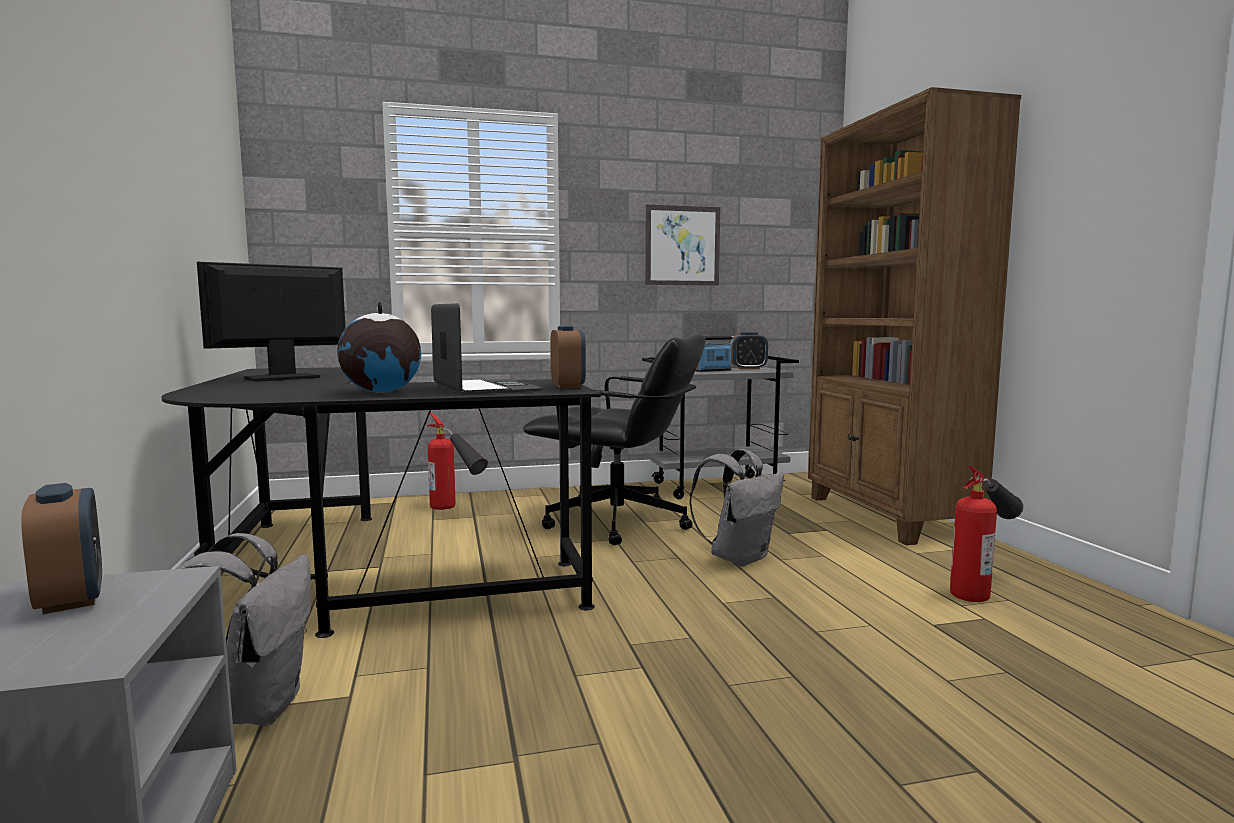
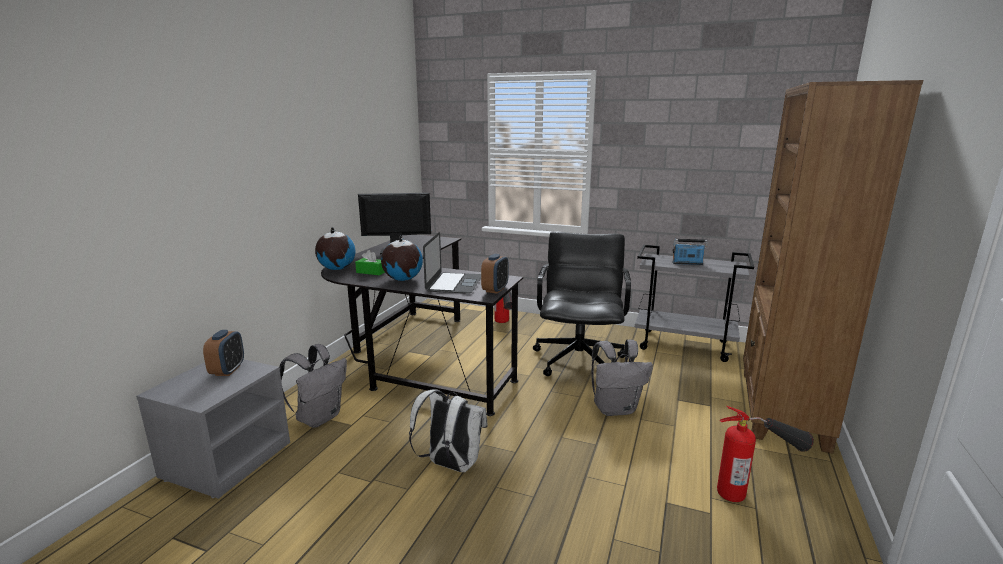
camera: 35 degrees right, 10 degrees up
(201, 395) = (336, 269): none -> globe
(292, 392) = (371, 272): none -> green tissue box
(619, 523) = (579, 360): black office chair -> black office chair turned 135 degrees counterclockwise
(622, 685) = (450, 465): none -> white backpack
(682, 246) = (685, 164): picture -> none
(748, 368) = (723, 263): alarm clock -> none

